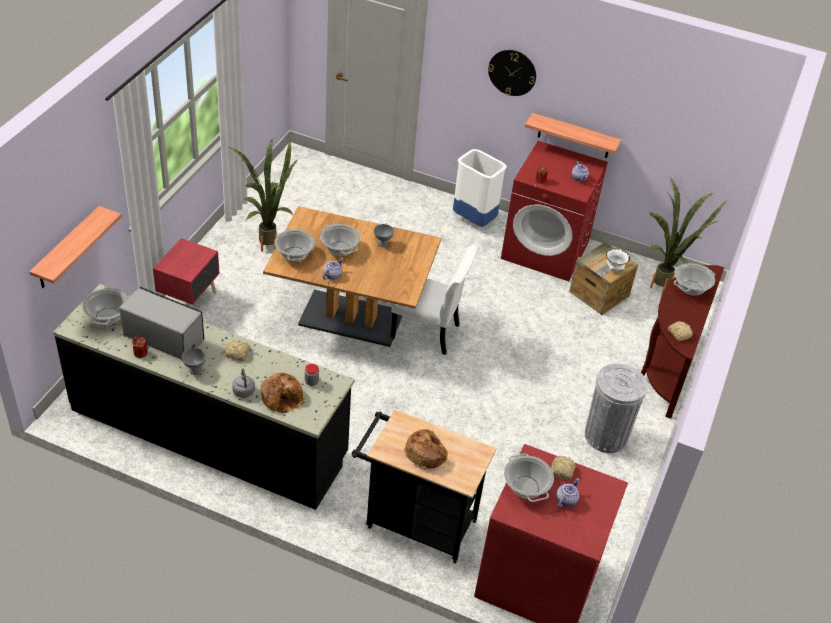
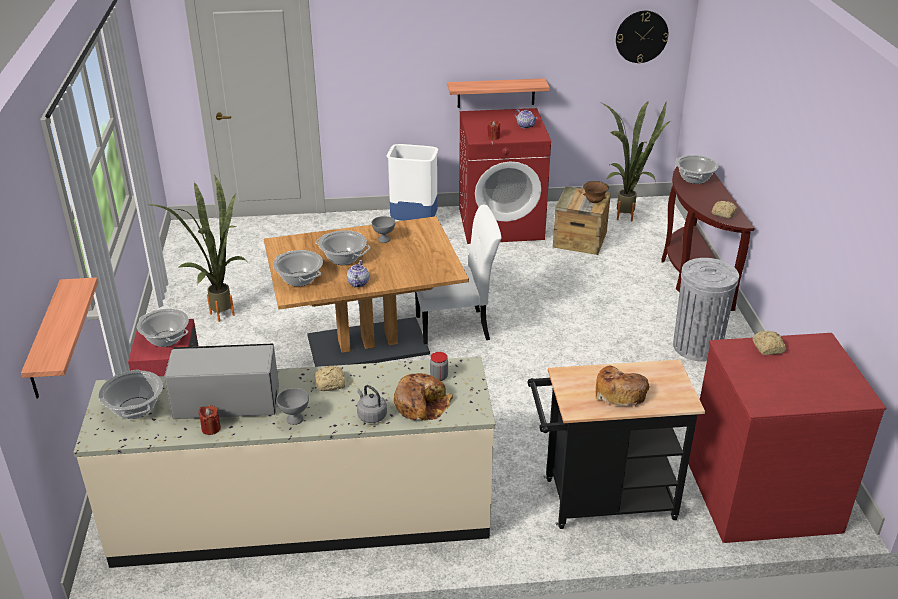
camera: 25 degrees left, 10 degrees down
(209, 432) = (303, 516): black counter -> beige counter
(512, 72) = (417, 43): wall clock -> wall clock (641, 36)
(526, 487) = (753, 375): cooking pot -> cooking pot (166, 339)
(565, 500) = (798, 370): teapot -> none
(614, 268) = (594, 202): white bowl -> brown bowl

